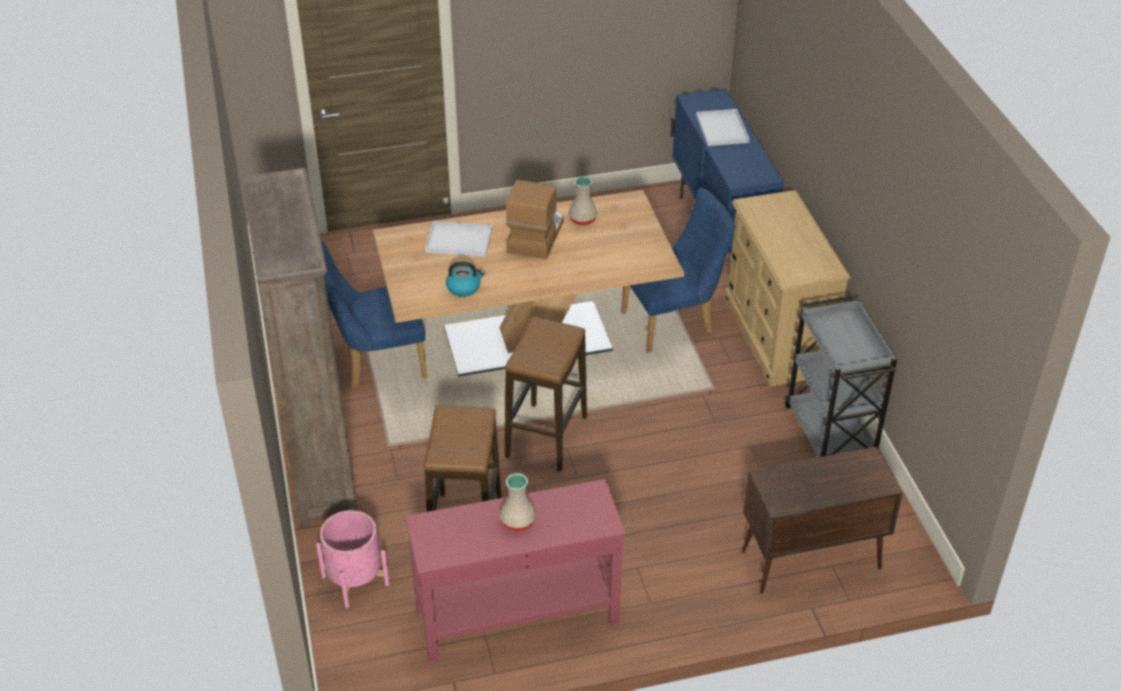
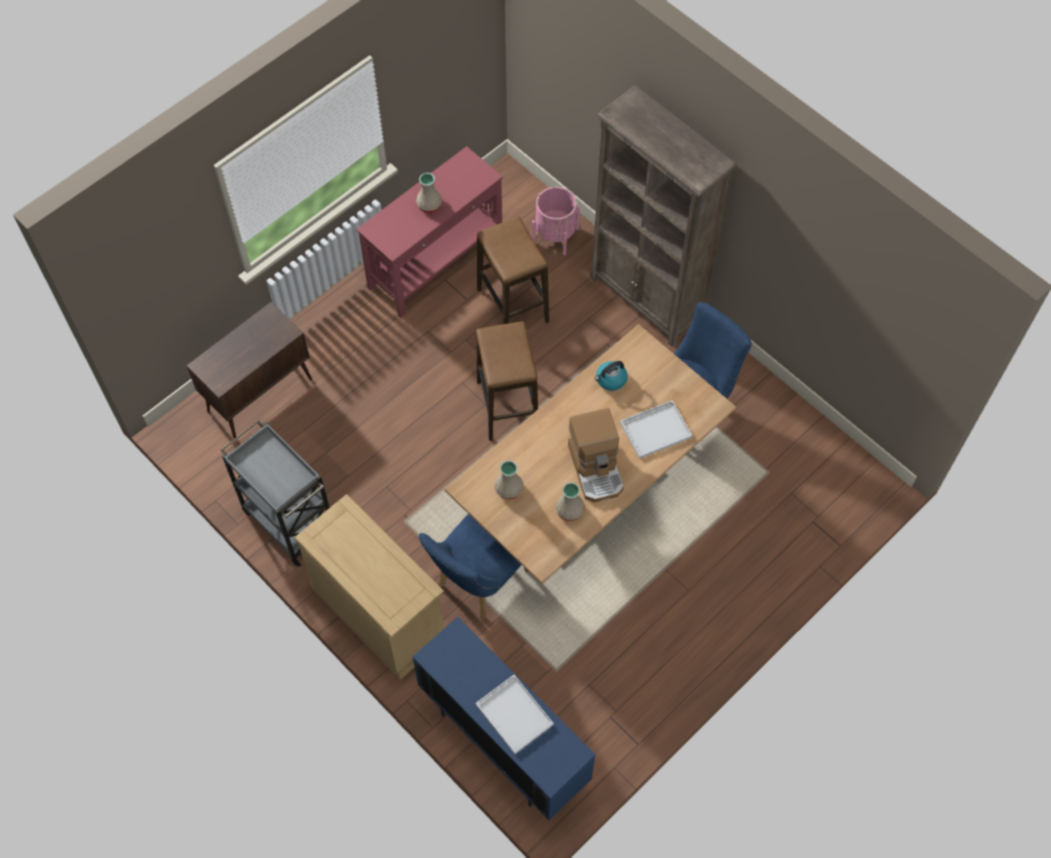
camera: 150 degrees right, 20 degrees up
(625, 250) = (509, 489): none -> beige vase

